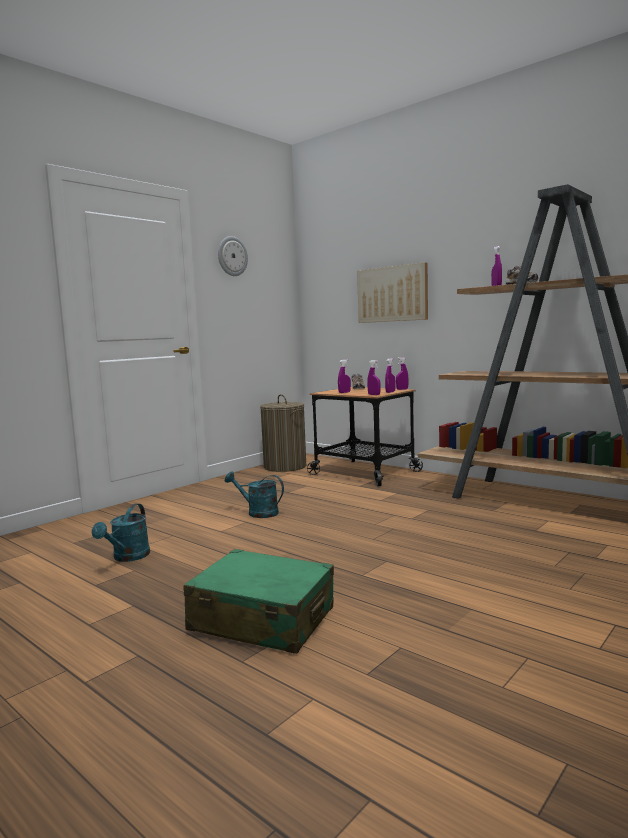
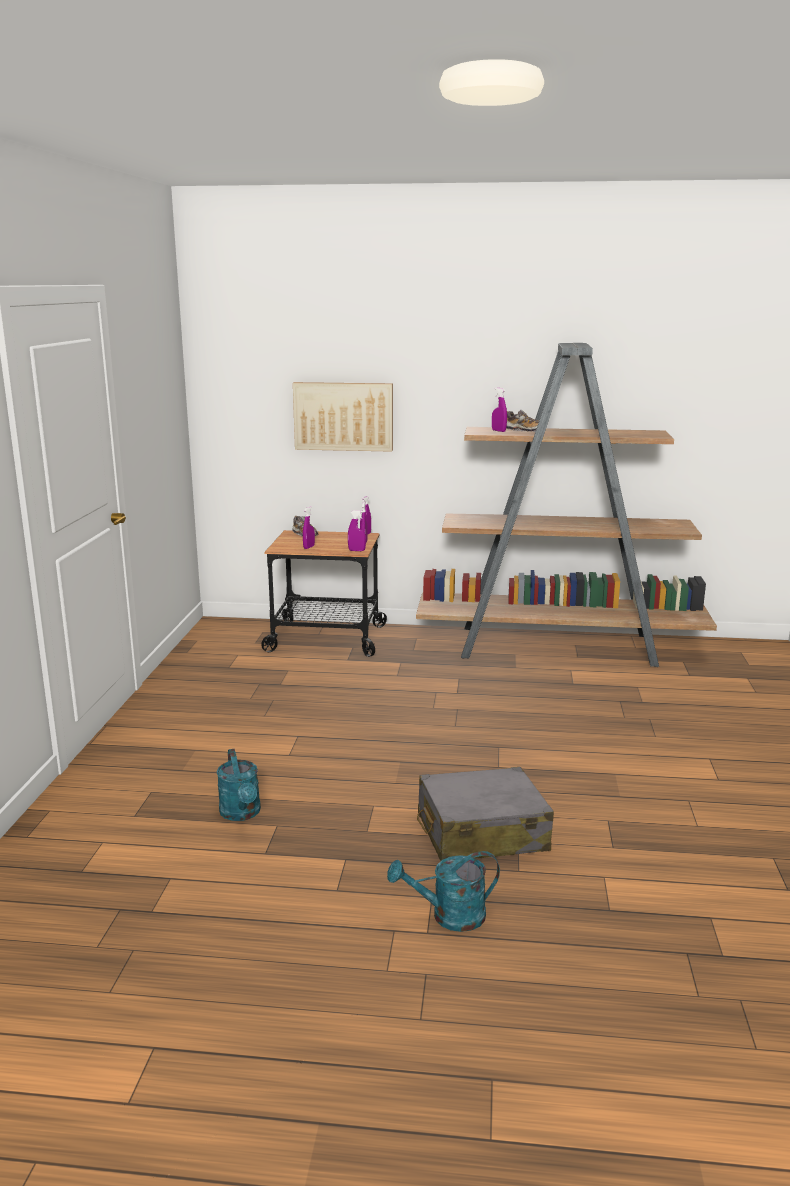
camera: 35 degrees left, 10 degrees up
(232, 256) = (140, 368): wall clock -> none
(258, 513) = (292, 721): turquoise watering can -> turquoise watering can (449, 917)
(262, 620) = (481, 833): green suitcase -> grey suitcase
(285, 466) = (213, 644): laundry basket -> none

